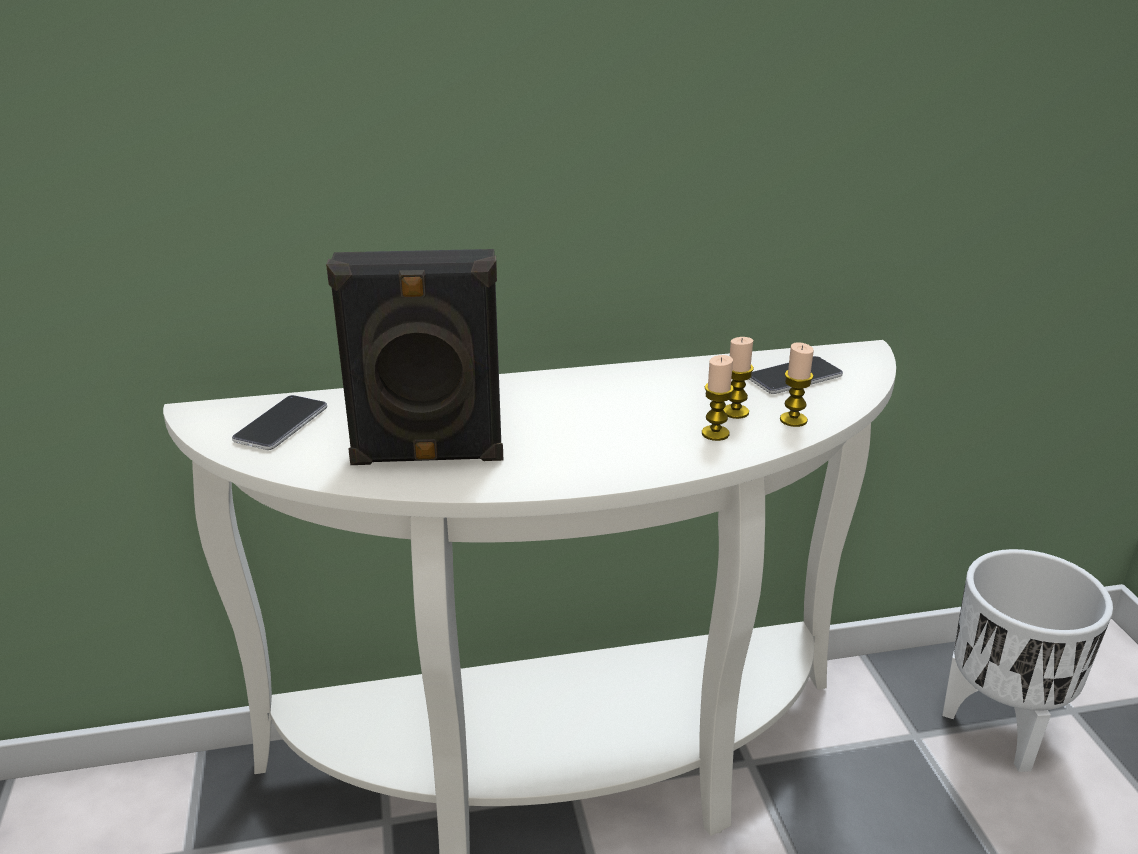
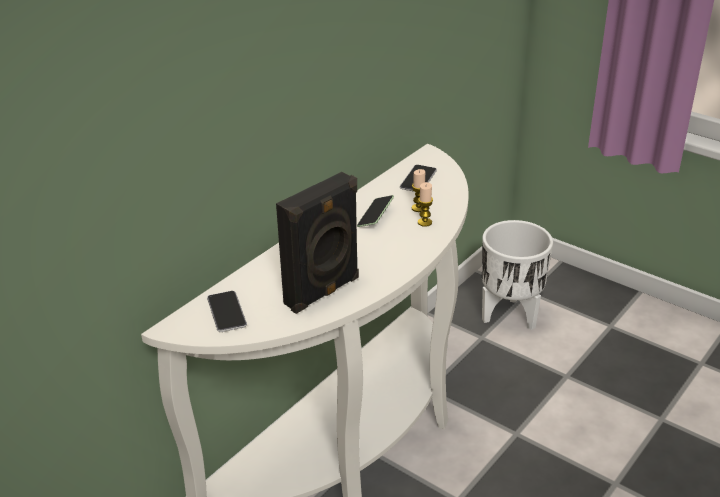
camera: 40 degrees left, 5 degrees up
(652, 398) = (375, 217): none -> phone
(793, 420) = (445, 201): candle -> none

